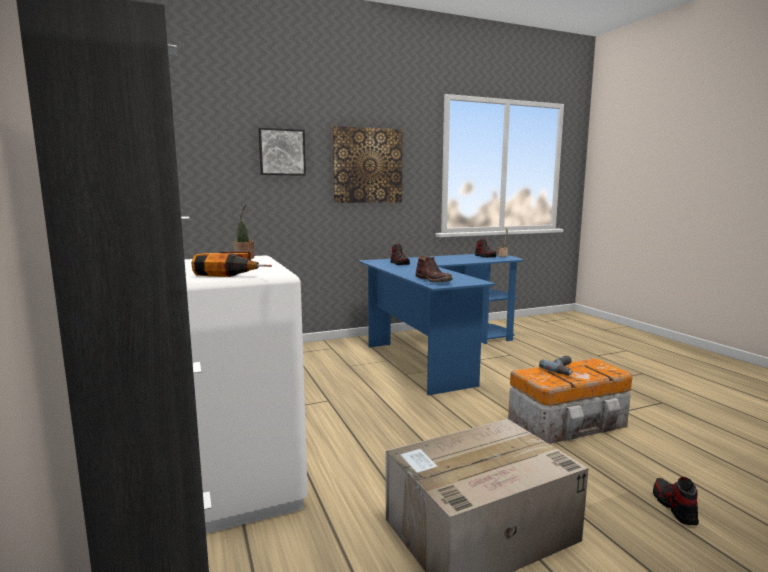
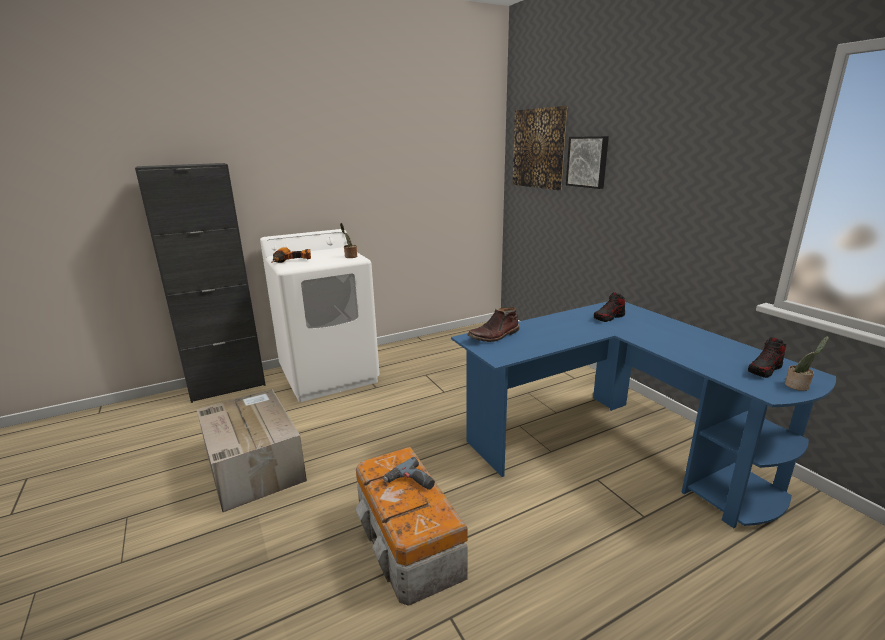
camera: 85 degrees right, 10 degrees up
(367, 165) = (671, 181): picture -> picture (539, 148)
(674, 507) = (234, 588): shoe -> none

